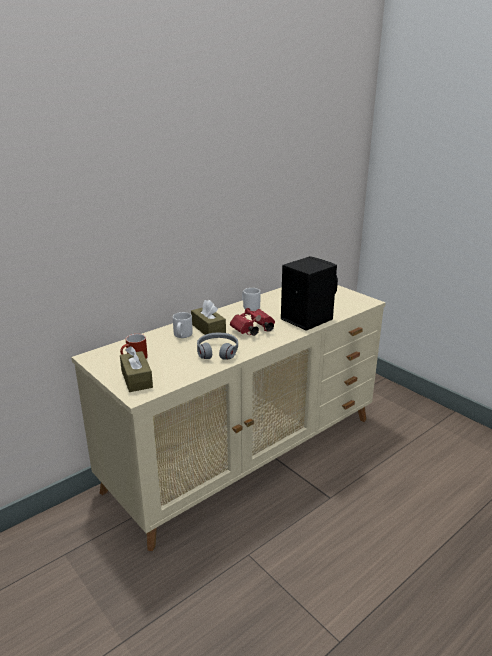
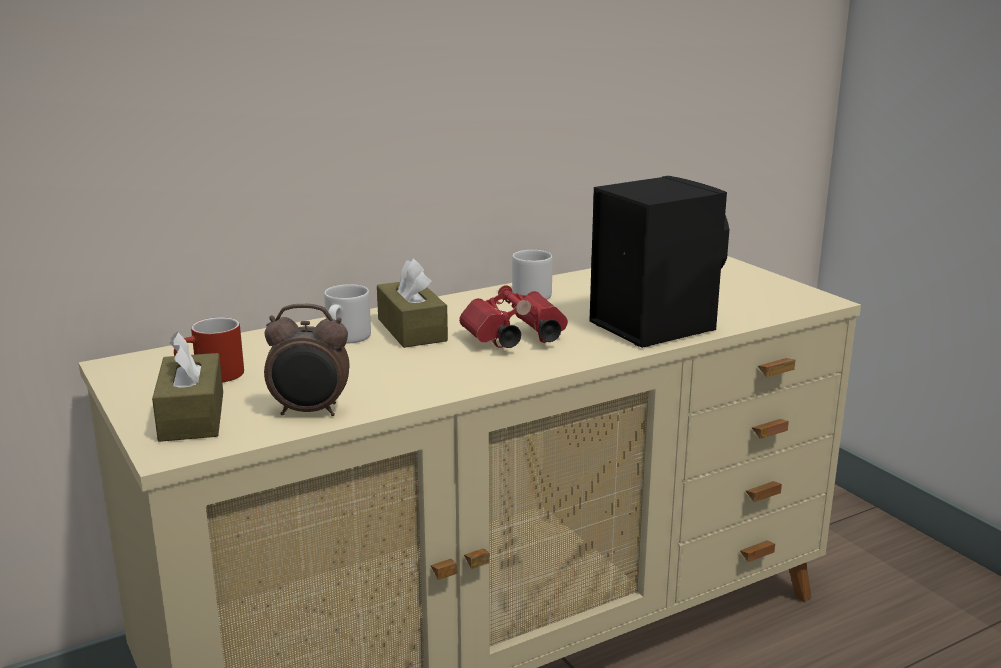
camera: 10 degrees right, 5 degrees down
(185, 372) = (310, 412): none -> alarm clock
(217, 351) = (409, 375): grey headphones -> none

